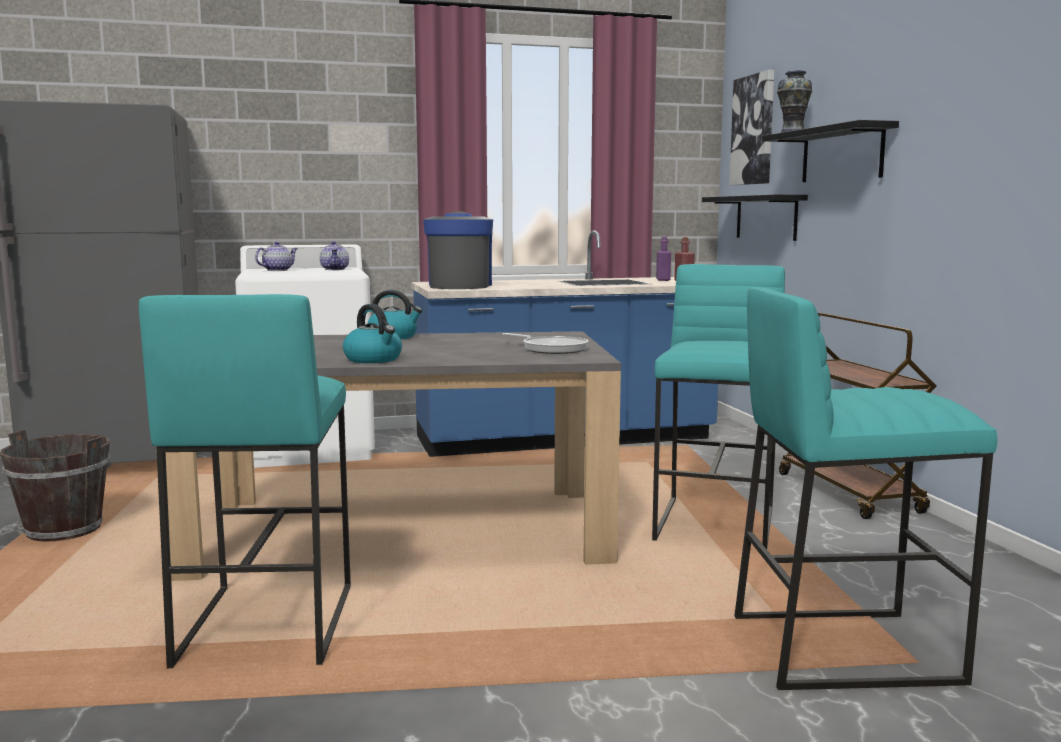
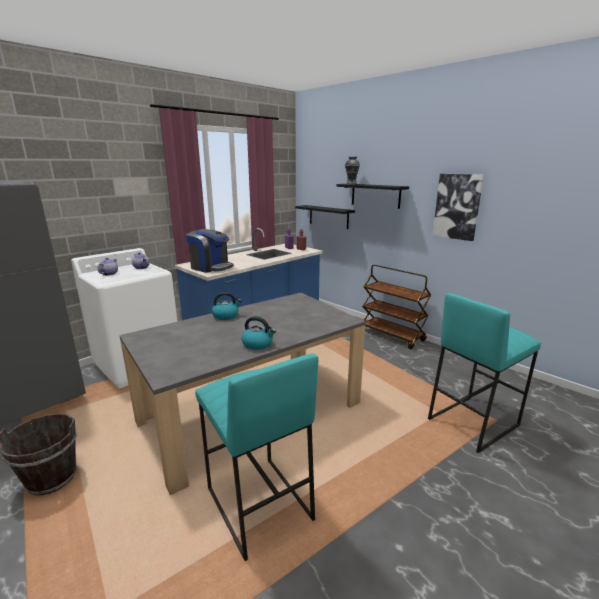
camera: 30 degrees left, 10 degrees up
(459, 286) = (210, 267): coffee machine -> coffee machine turned 150 degrees clockwise
(551, 349) = (318, 313): frying pan -> none
(717, 525) = (369, 367): turquoise stool -> none
(754, 130) = (319, 176): picture -> picture (457, 206)

